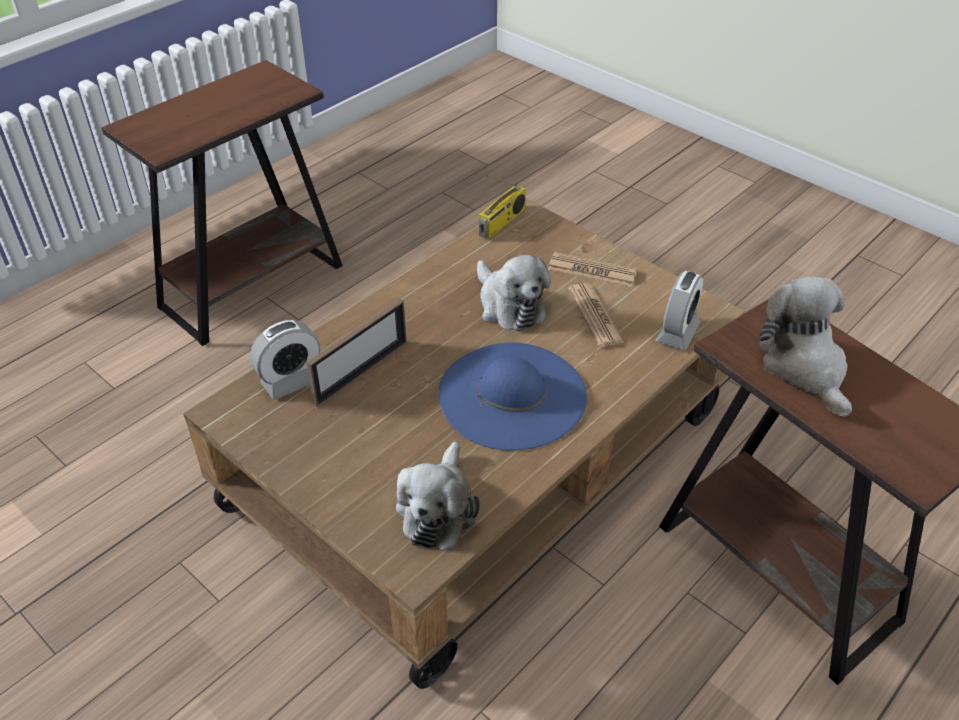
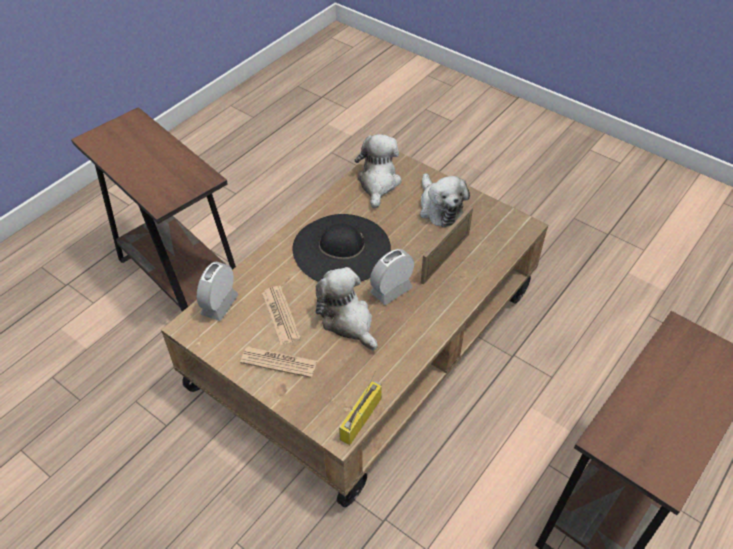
camera: 175 degrees right, 5 degrees up
(291, 381) = (490, 248): alarm clock -> alarm clock (391, 290)
(512, 395) = (341, 249): blue hat -> black hat
(804, 367) = (165, 168): plush toy -> plush toy (440, 208)

